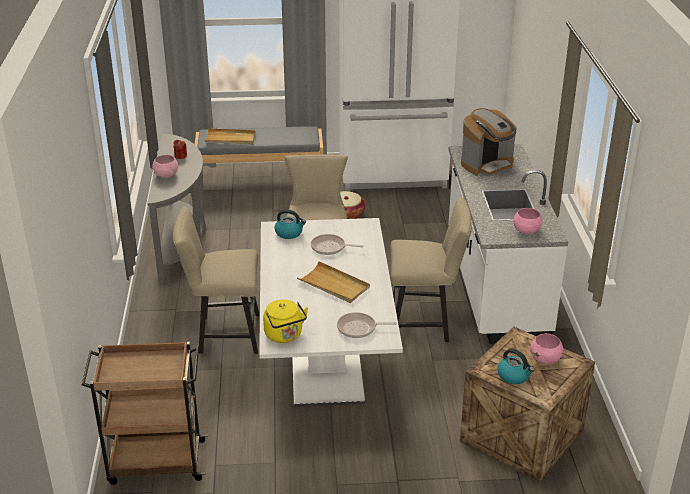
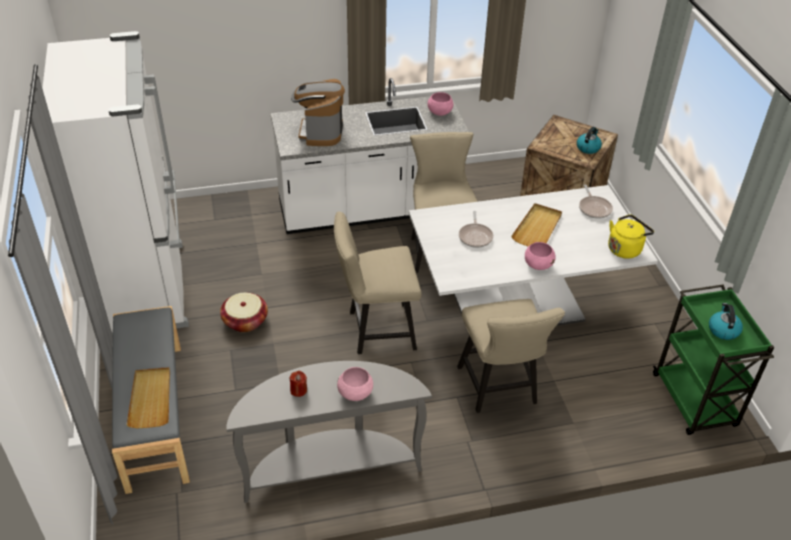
camera: 100 degrees left, 10 degrees up
(155, 462) = (695, 402): brown cart -> green cart
(289, 233) = (457, 267): kettle -> kettle (723, 330)
(487, 165) = (320, 132): coffee machine -> coffee machine turned 135 degrees counterclockwise
(545, 359) = (561, 134): pink bowl -> pink bowl (538, 265)

